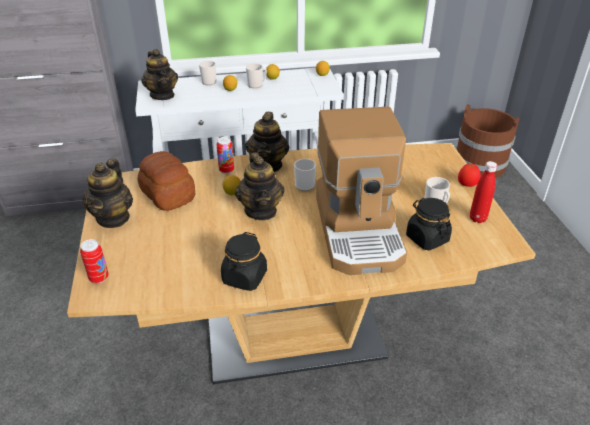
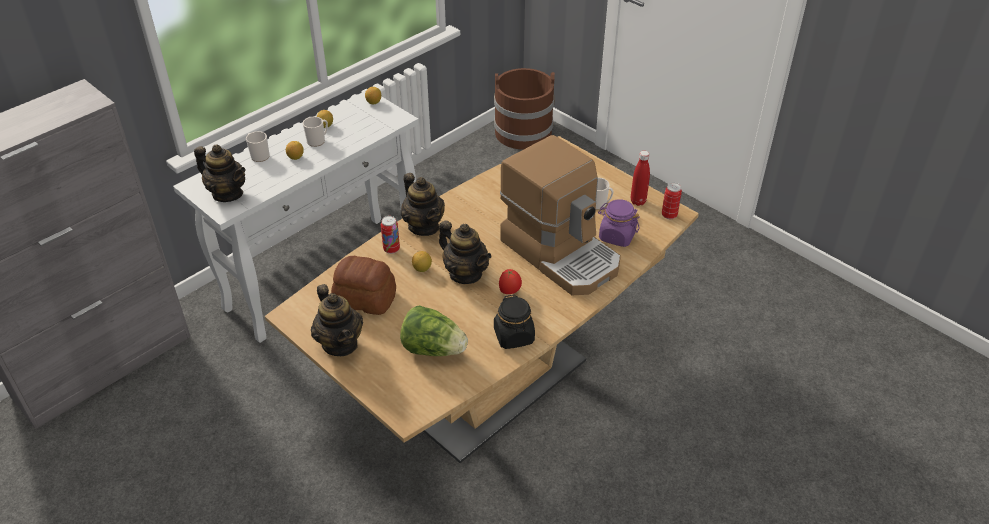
camera: 35 degrees left, 5 degrees up
(99, 278) = (395, 399): can -> can (669, 215)
(171, 255) = (433, 349): none -> lettuce
(305, 184) = (477, 231): mug -> none
(427, 238) = (616, 236): black jar -> purple jar
(467, 185) = (606, 173): tomato -> tomato (510, 291)

